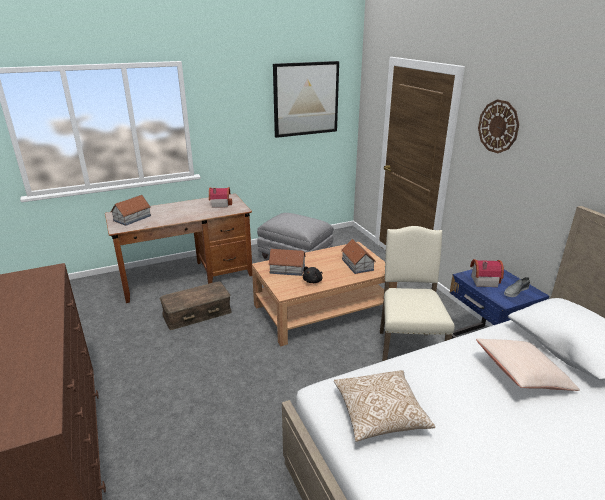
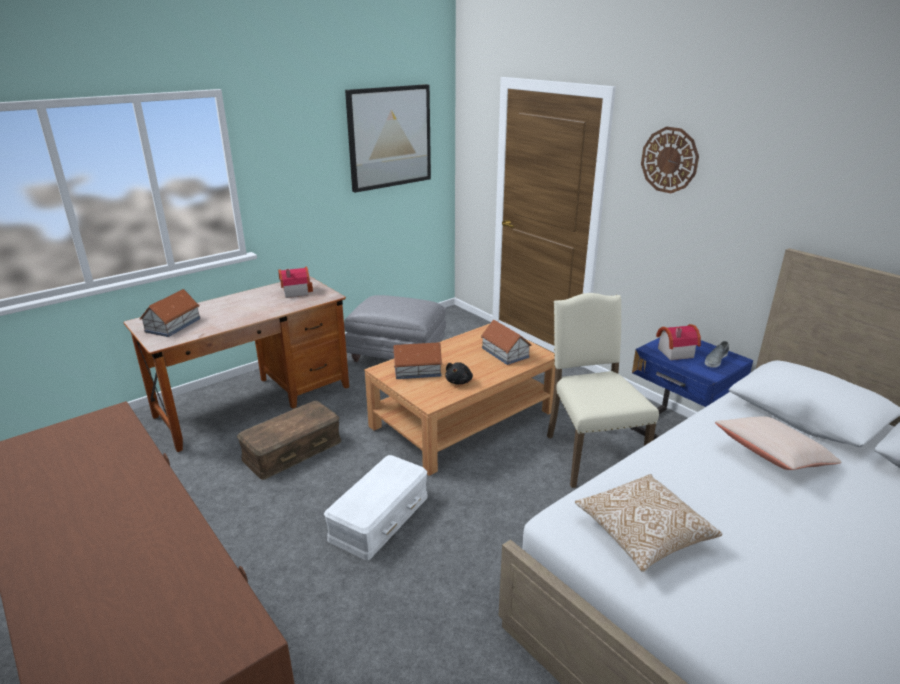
camera: 15 degrees left, 0 degrees up
(234, 369) = (380, 517): none -> white storage box

